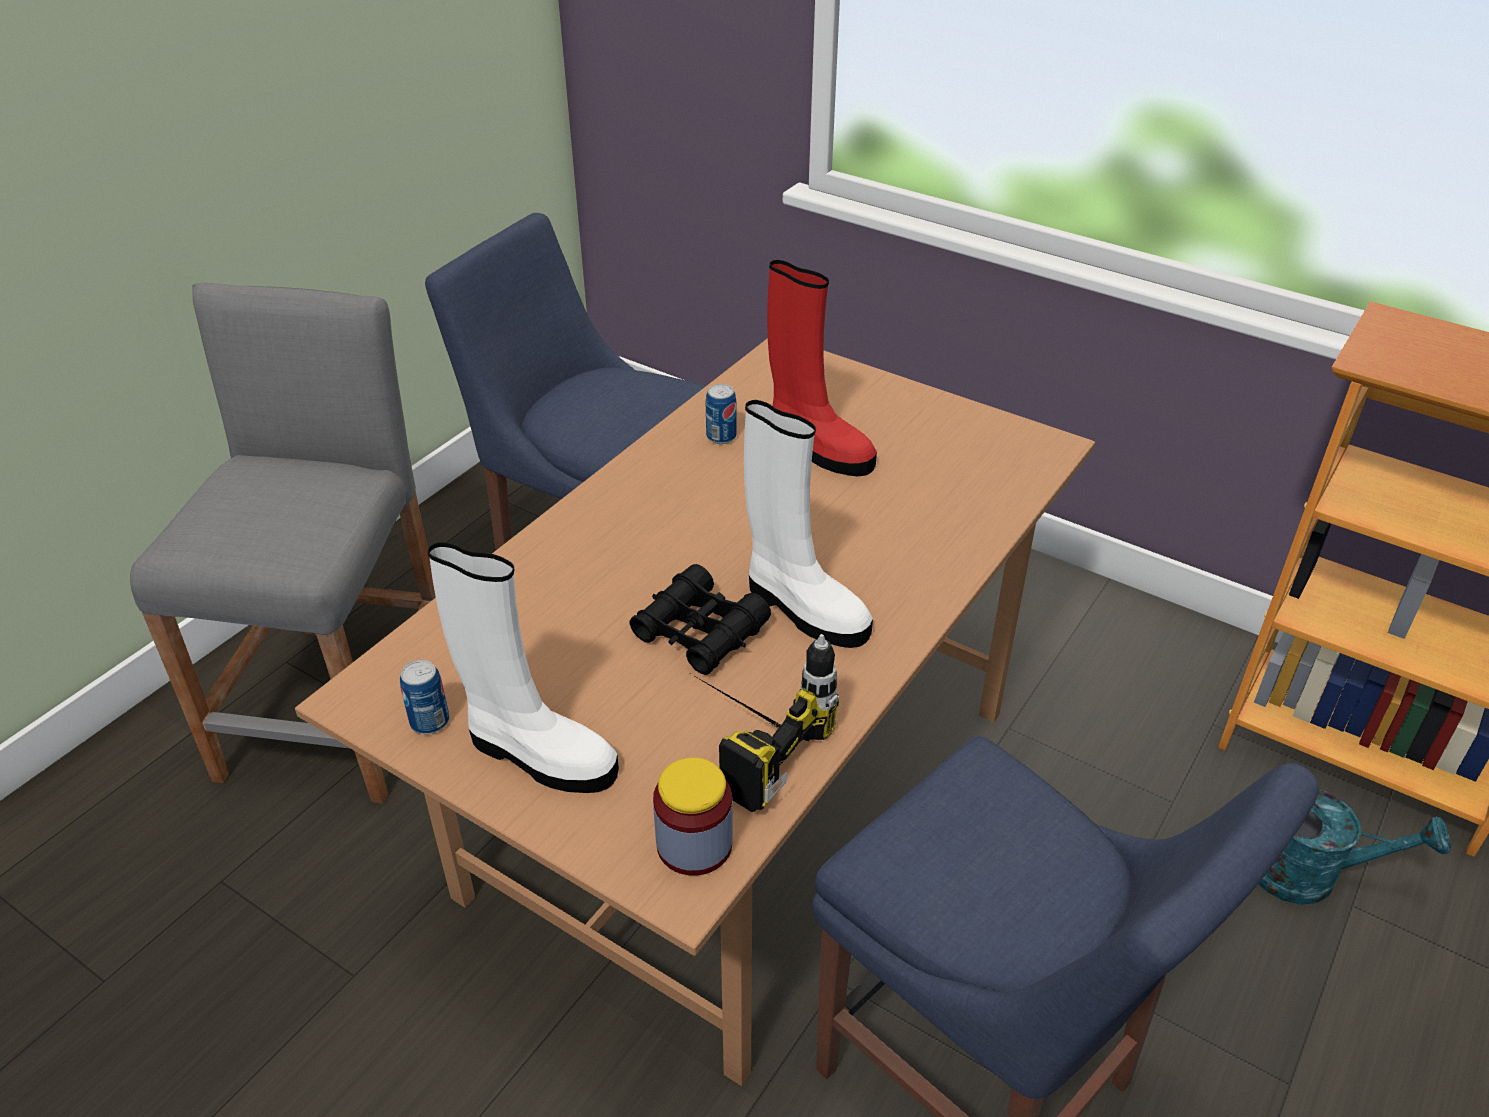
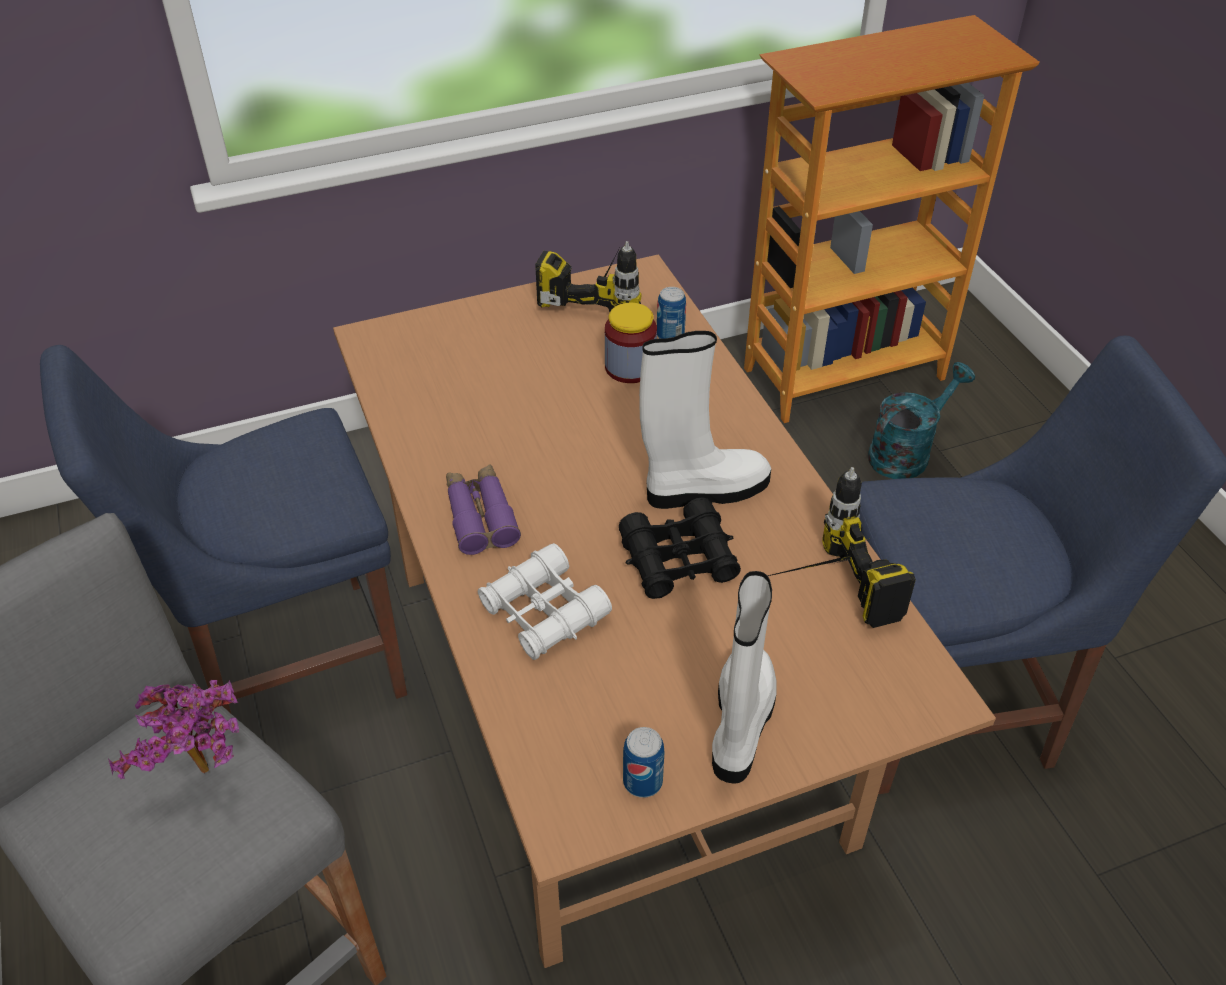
camera: 55 degrees left, 5 degrees up
(306, 515) = (208, 777): none -> potted plant
(538, 755) = (740, 723): white boot -> white boot turned 45 degrees counterclockwise
(567, 583) = (544, 612): none -> white binoculars
(641, 501) = (480, 516): none -> purple binoculars
(694, 844) = (901, 671): jar -> jar (630, 367)
(721, 437) = (445, 428): can -> can (670, 335)
(817, 448) = (520, 384): red boot -> none
(991, 435) = (601, 293): none -> power drill

